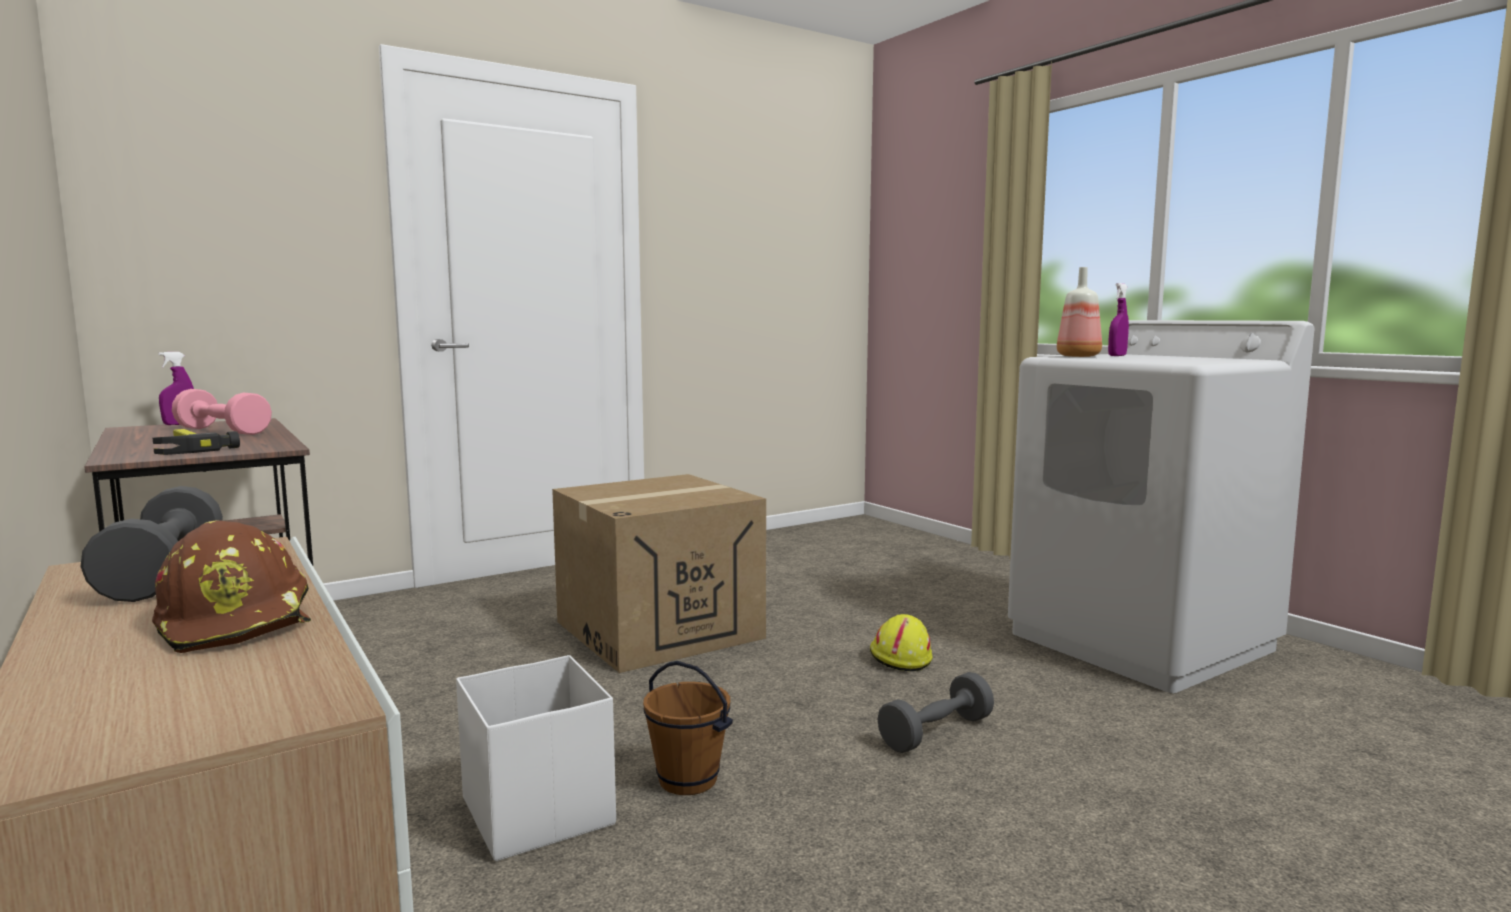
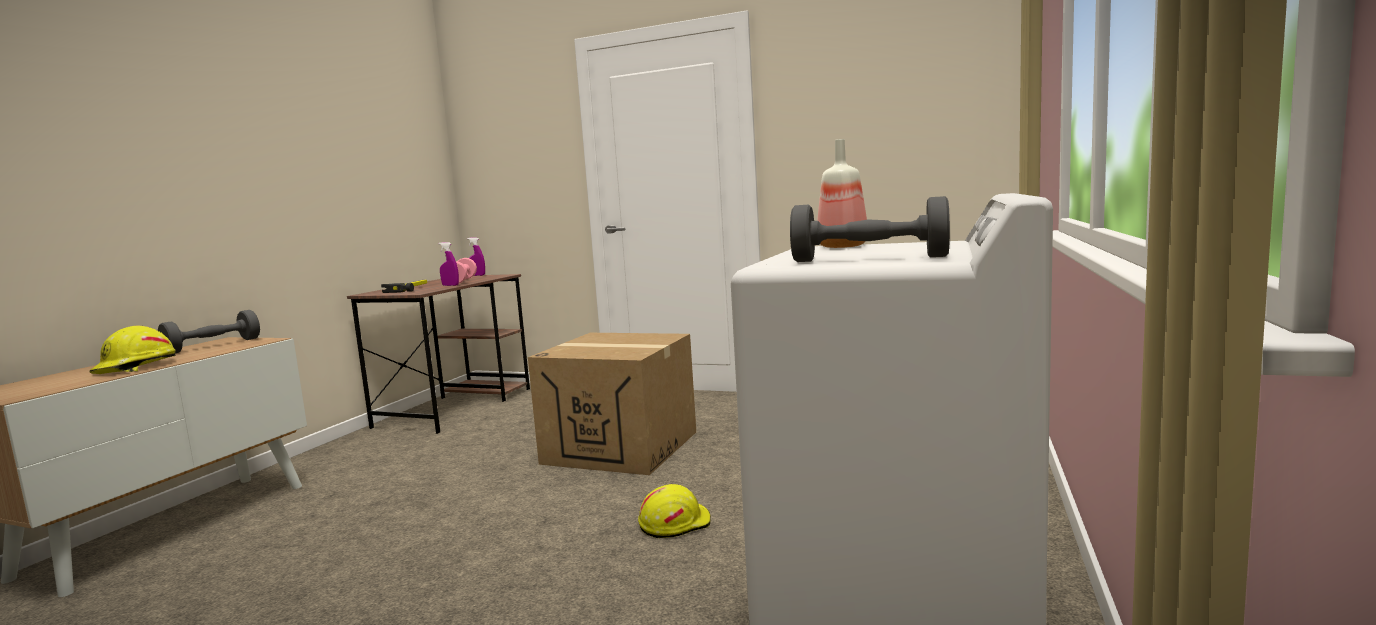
camera: 55 degrees right, 0 degrees up
(238, 621) = (136, 367): brown hard hat -> yellow hard hat
(538, 810) = (349, 512): white storage box -> none
(688, 780) = (405, 530): brown bucket -> none
(936, 733) = (537, 578): grey dumbbell -> grey dumbbell (869, 259)
(1117, 356) = (893, 246): purple spray bottle -> purple spray bottle (450, 285)

